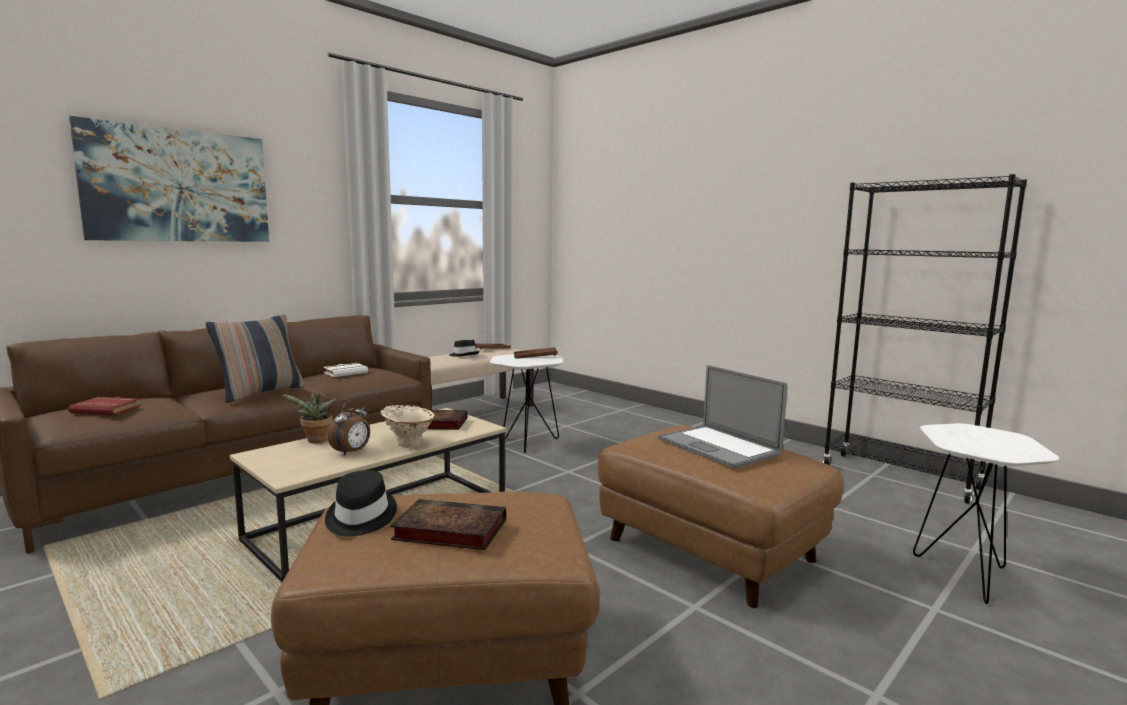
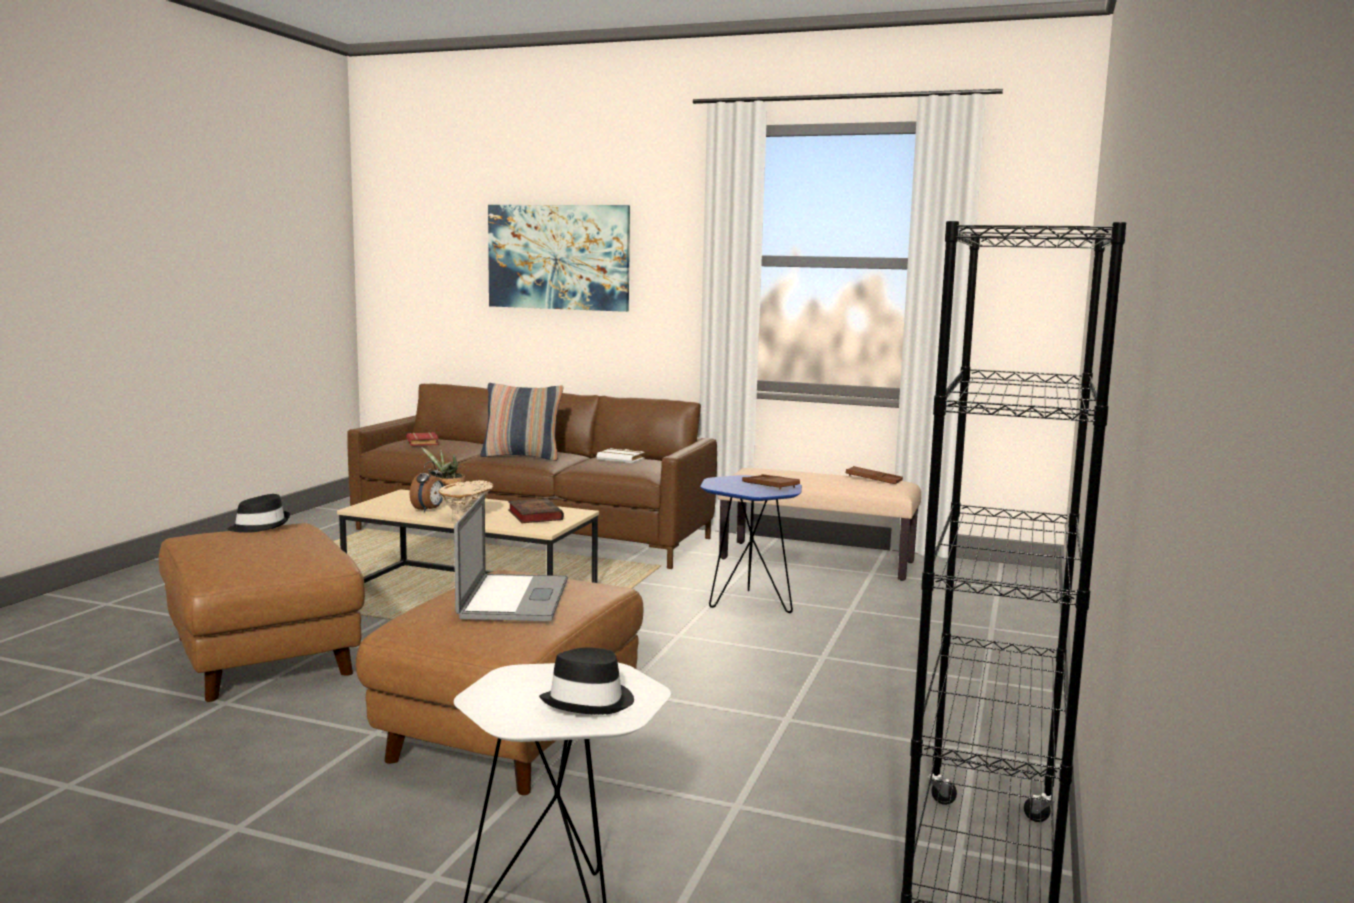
camera: 65 degrees right, 0 degrees up
(352, 452) = (429, 510): alarm clock -> alarm clock turned 75 degrees counterclockwise
(447, 530) = (240, 544): book -> none
(464, 355) = (811, 476): black hat -> black hat (589, 701)
(526, 443) = (747, 602): white side table -> blue side table
(718, 447) = (514, 598): laptop -> laptop turned 150 degrees clockwise

